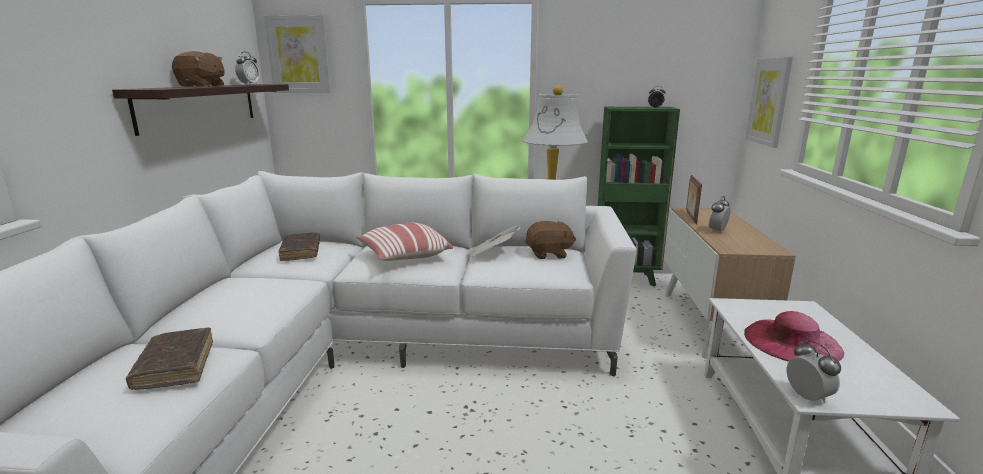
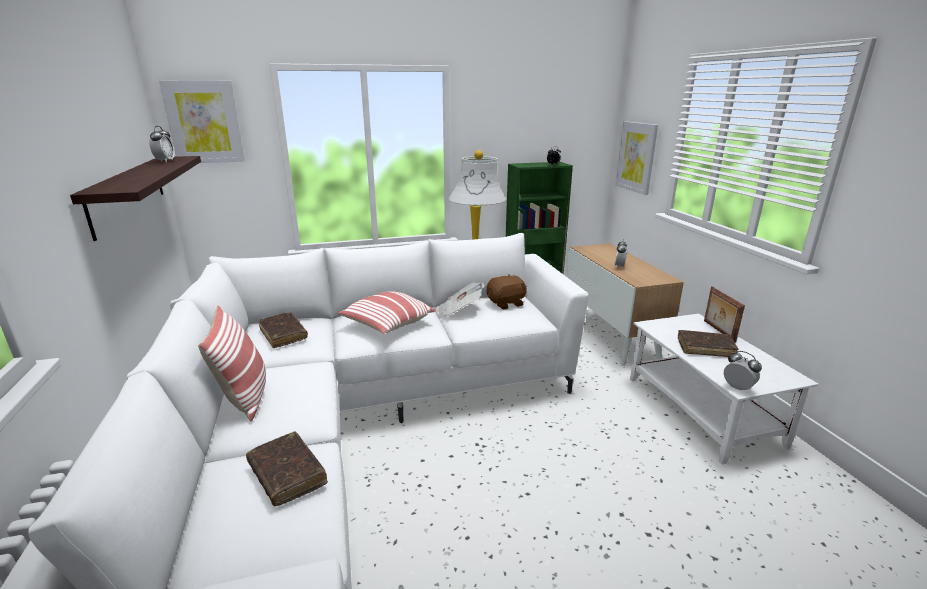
camera: 20 degrees left, 5 degrees up
(202, 86) = (140, 174): brown plush toy -> none
(216, 295) = (245, 396): none -> pillow
(690, 217) = (591, 255): picture frame -> picture frame (718, 331)
(792, 342) = (705, 348): pink hat -> brown book

